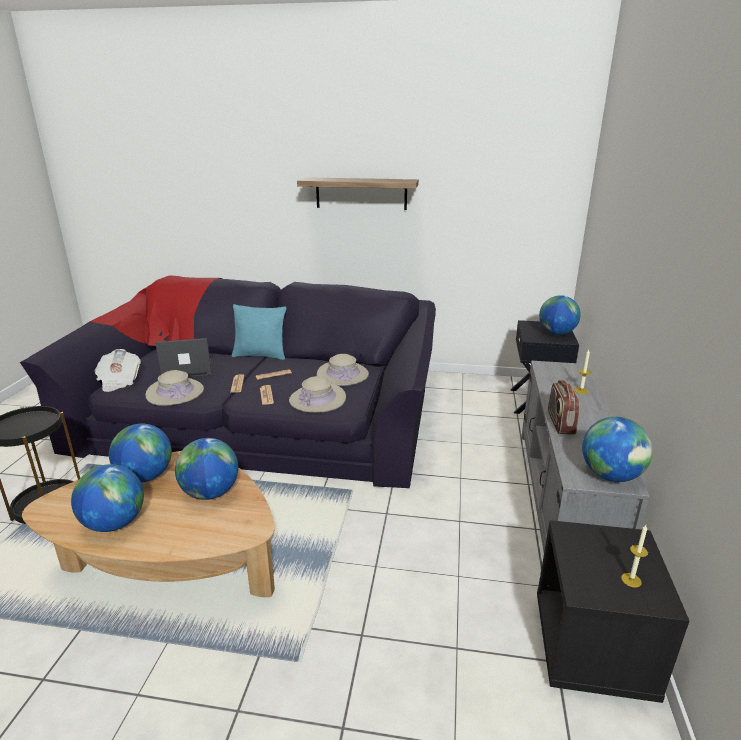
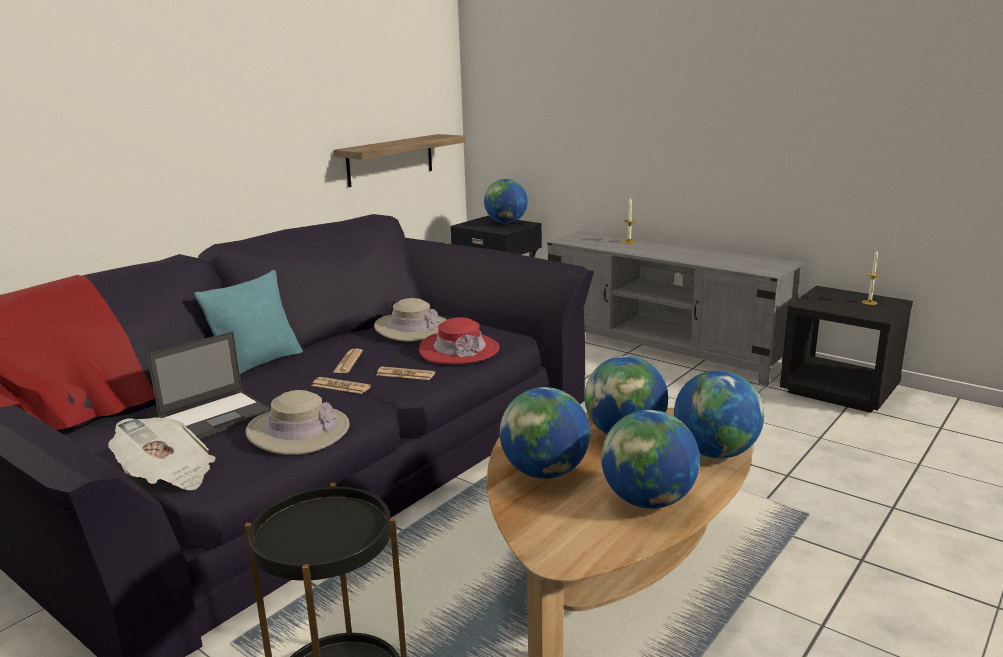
camera: 60 degrees left, 5 degrees down
(187, 369) = (217, 416): laptop -> laptop turned 150 degrees counterclockwise
(317, 399) = (459, 350): beige hat -> red hat
(361, 193) = (242, 95): shelf -> shelf (390, 160)
(560, 423) = (678, 258): radio -> none
(610, 475) = (770, 264): globe -> globe (715, 453)

